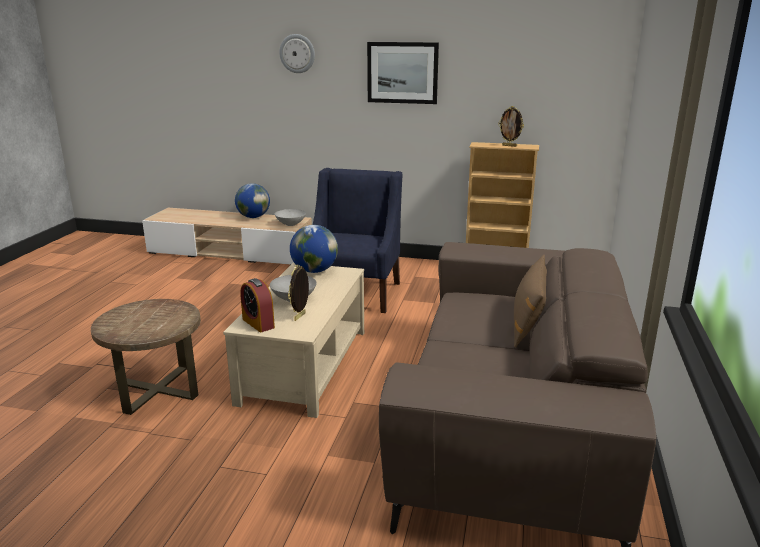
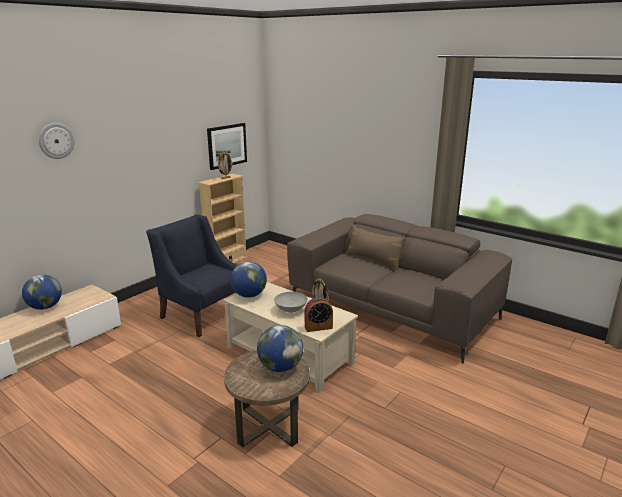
camera: 65 degrees left, 0 degrees up
(158, 324) = (280, 367): none -> globe
(290, 224) = (95, 295): grey bowl -> none
(402, 72) = (146, 142): picture -> picture (227, 145)

